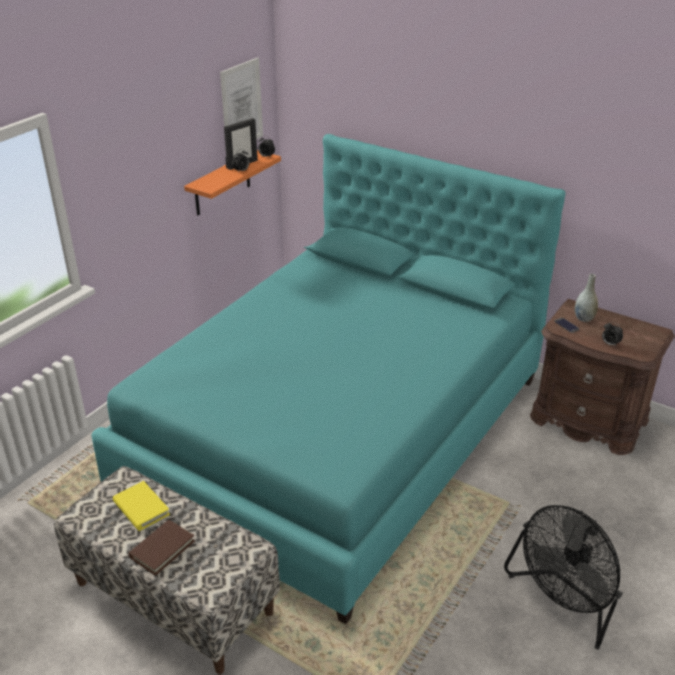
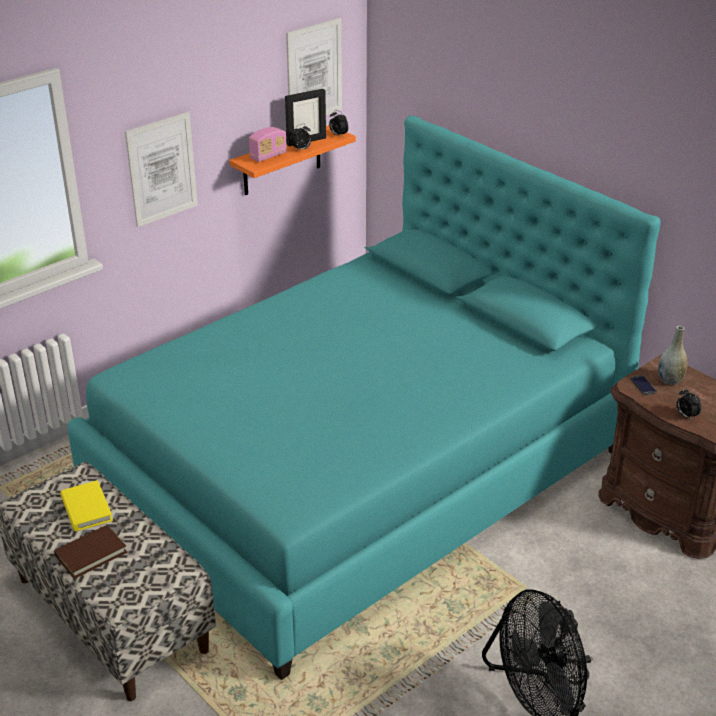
camera: 15 degrees right, 0 degrees up
(134, 199) = (162, 169): none -> picture
(216, 179) = (268, 156): none -> radio

